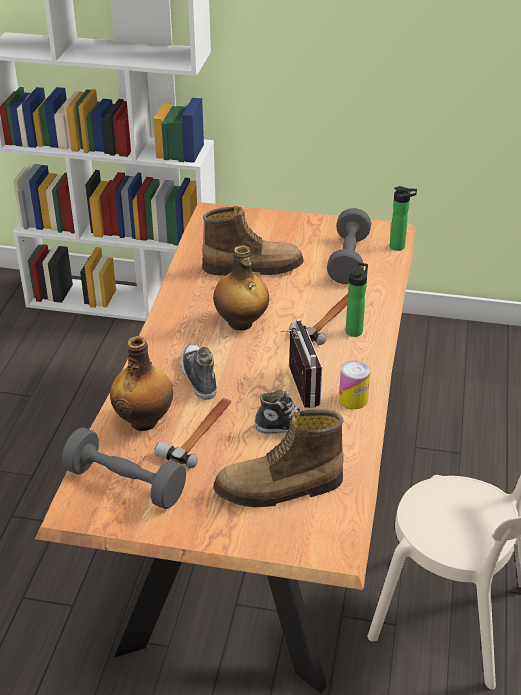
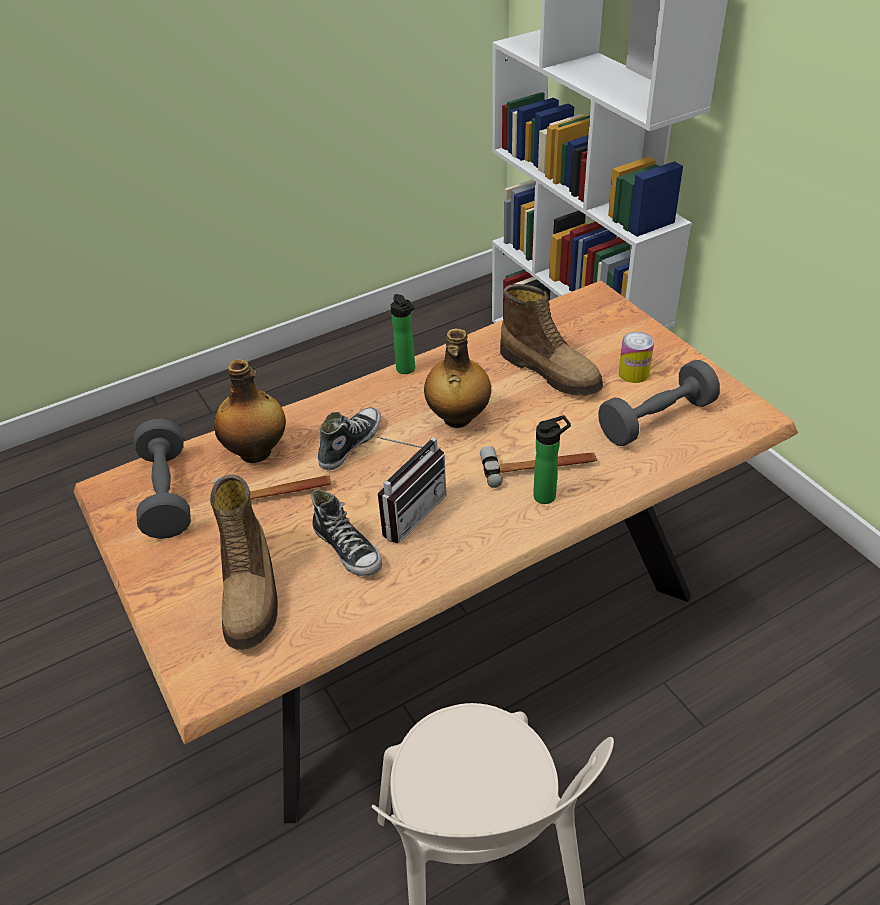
camera: 50 degrees right, 5 degrees up
(279, 489) = (251, 592): boot -> boot turned 135 degrees counterclockwise
(353, 399) = (437, 562): can -> can (633, 373)
(399, 247) = (735, 439): bottle -> bottle (407, 370)

